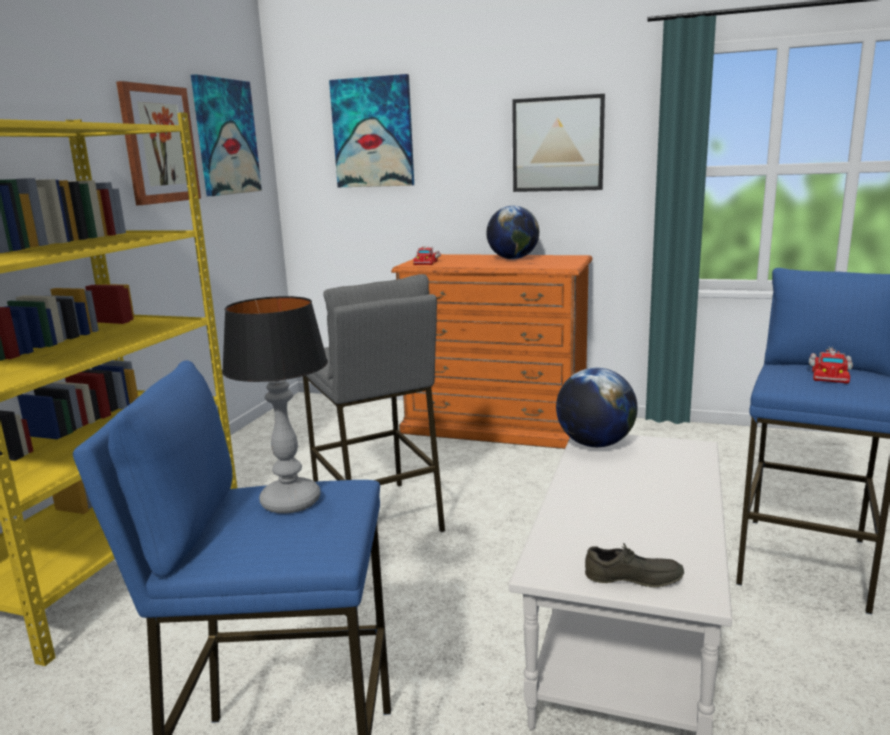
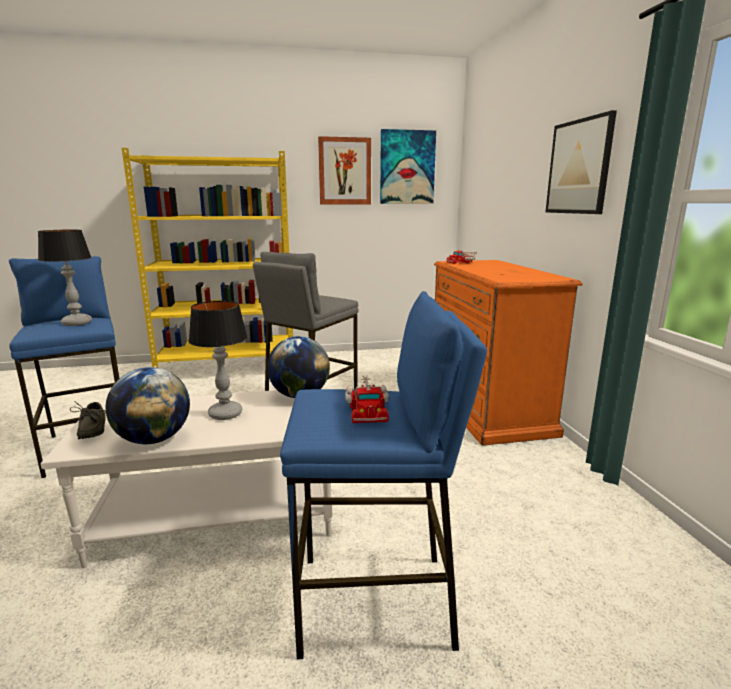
camera: 60 degrees right, 0 degrees up
(373, 133) = (492, 162): picture -> none
(512, 258) = (514, 270): globe -> globe (153, 439)
(627, 487) = (226, 413): none -> table lamp
(829, 374) = (367, 409): toy truck -> toy truck turned 90 degrees counterclockwise

